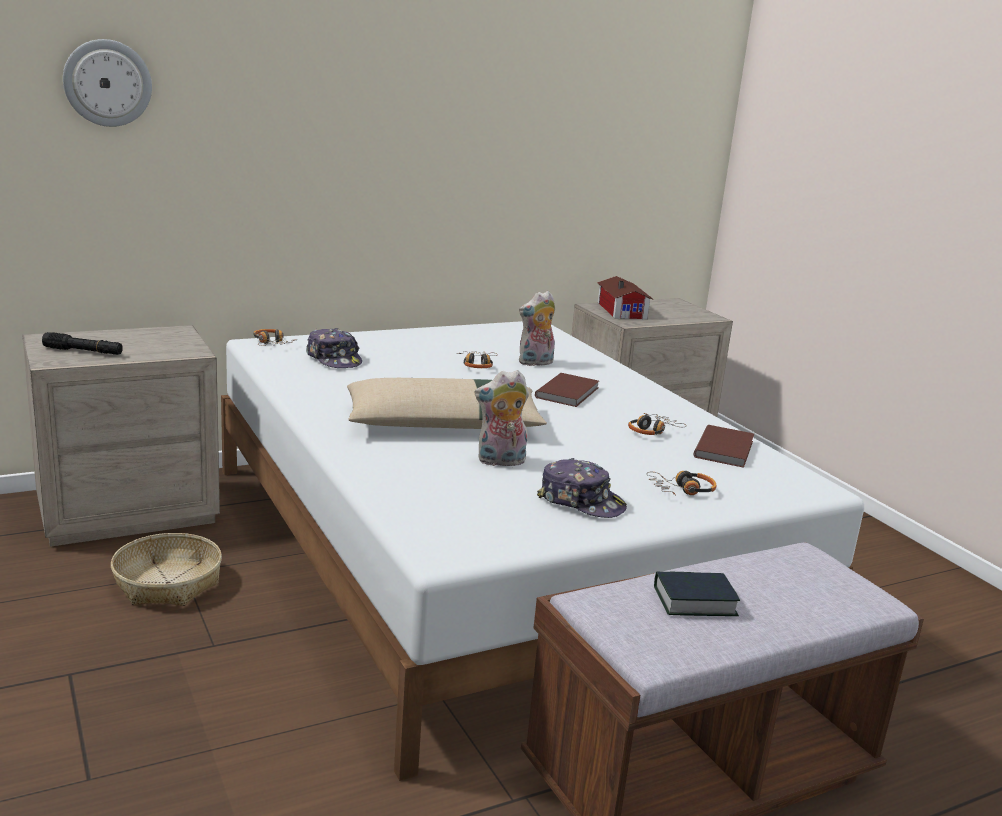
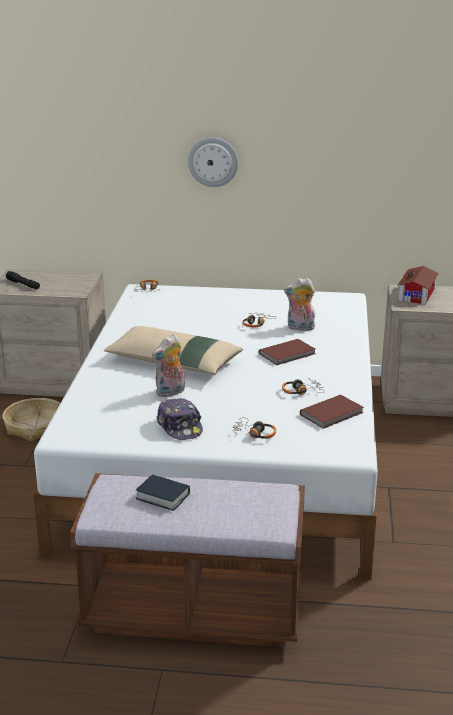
camera: 35 degrees right, 5 degrees up
(107, 83) = (55, 125): wall clock -> wall clock (213, 161)
(334, 359) = (170, 307): cap -> none
(500, 462) = (170, 392): plush toy -> plush toy turned 60 degrees counterclockwise

